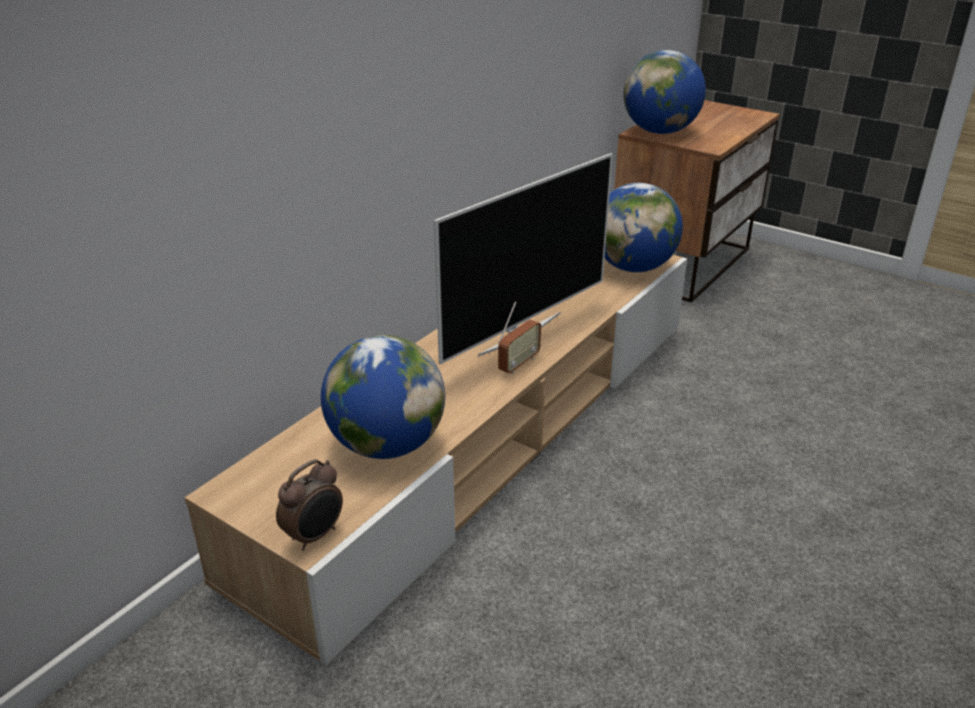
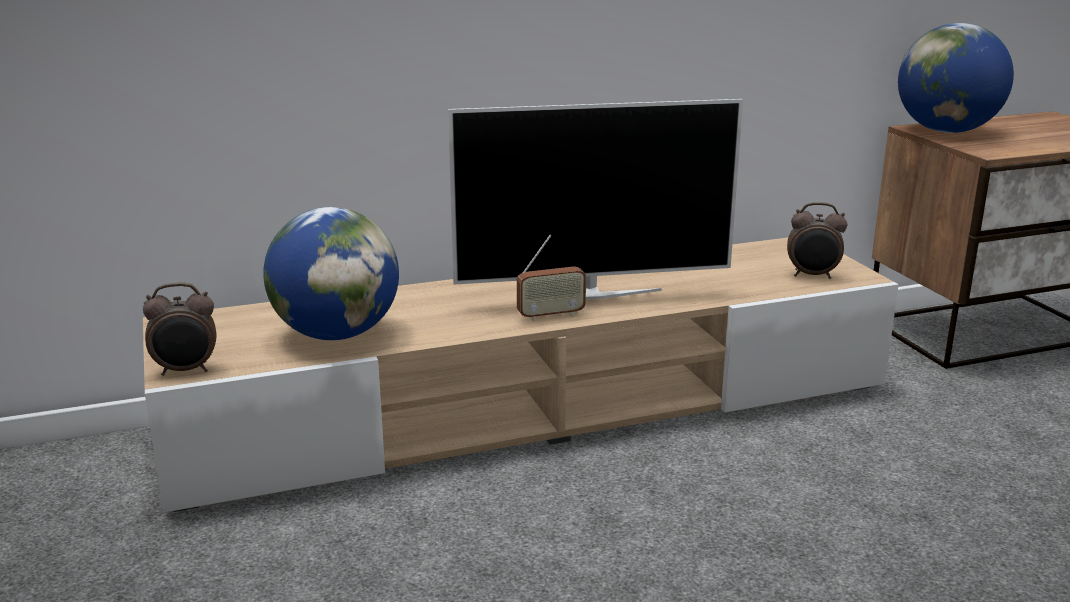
camera: 35 degrees right, 10 degrees down
(633, 267) = (812, 275): globe -> alarm clock

